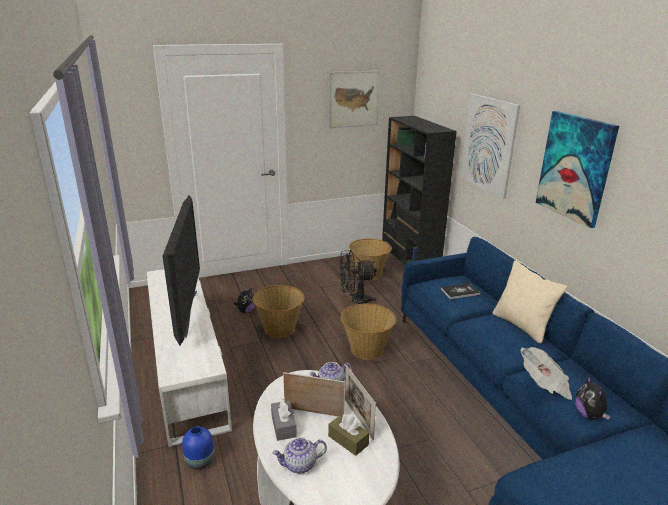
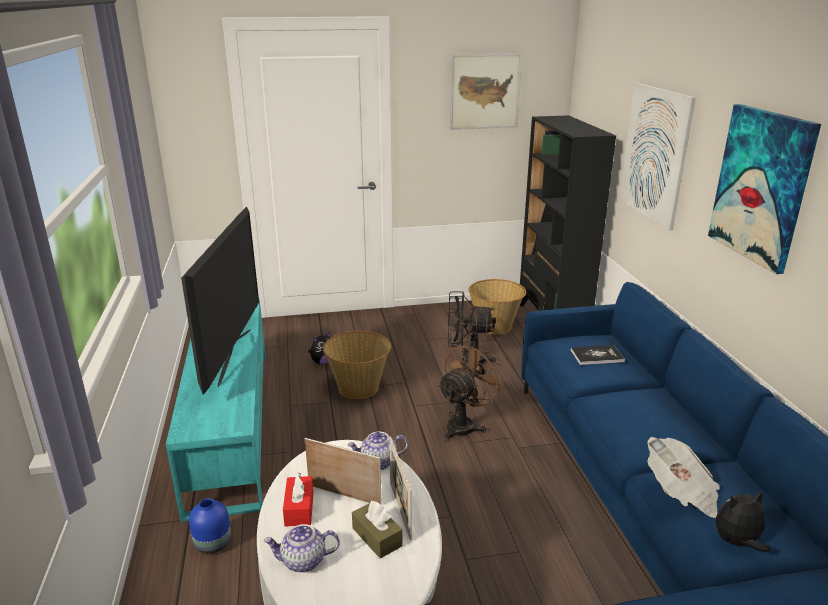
camera: 10 degrees right, 0 degrees up
(187, 365) = (231, 423): white tv stand -> turquoise tv stand
(283, 426) = (299, 508): grey tissue box -> red tissue box
(366, 350) = (465, 425): basket -> brown fan
(522, 326) = (673, 409): beige pillow -> none
(589, 415) = (737, 542): plush toy -> plush toy turned 75 degrees clockwise

